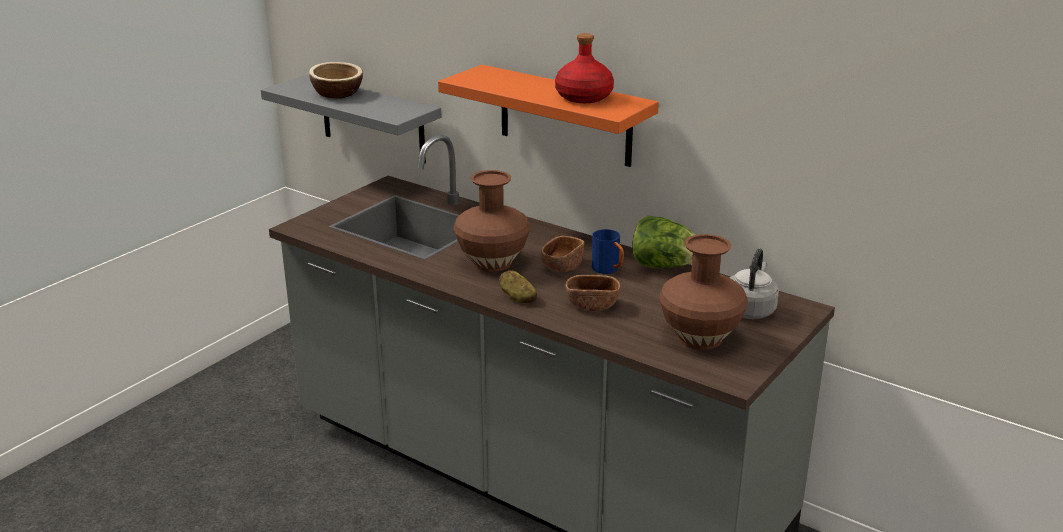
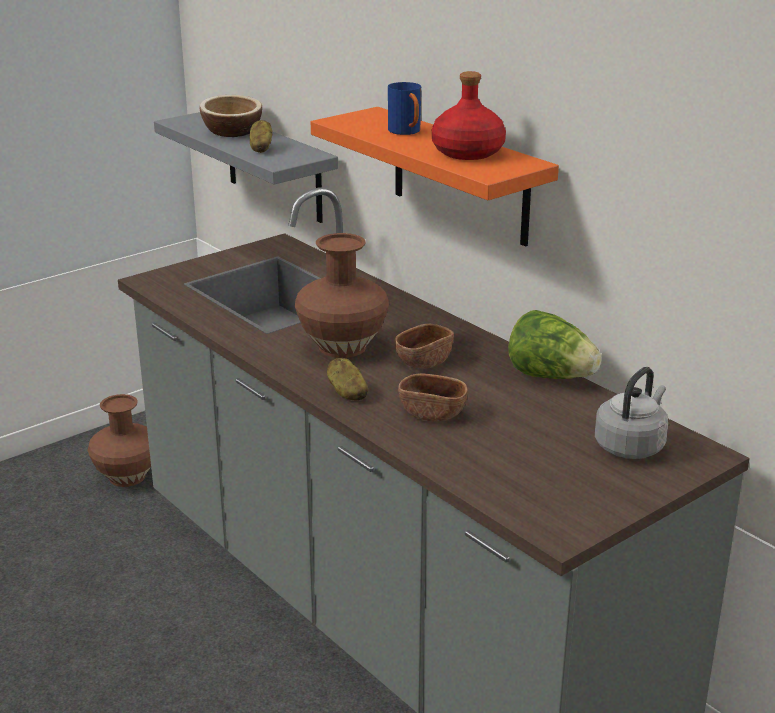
camera: 15 degrees right, 0 degrees up
(372, 106) = (261, 148): none -> potato
(609, 270) = (477, 373): blue mug -> blue mug (407, 132)
(700, 338) = (545, 474): brown vase -> brown vase (127, 477)

